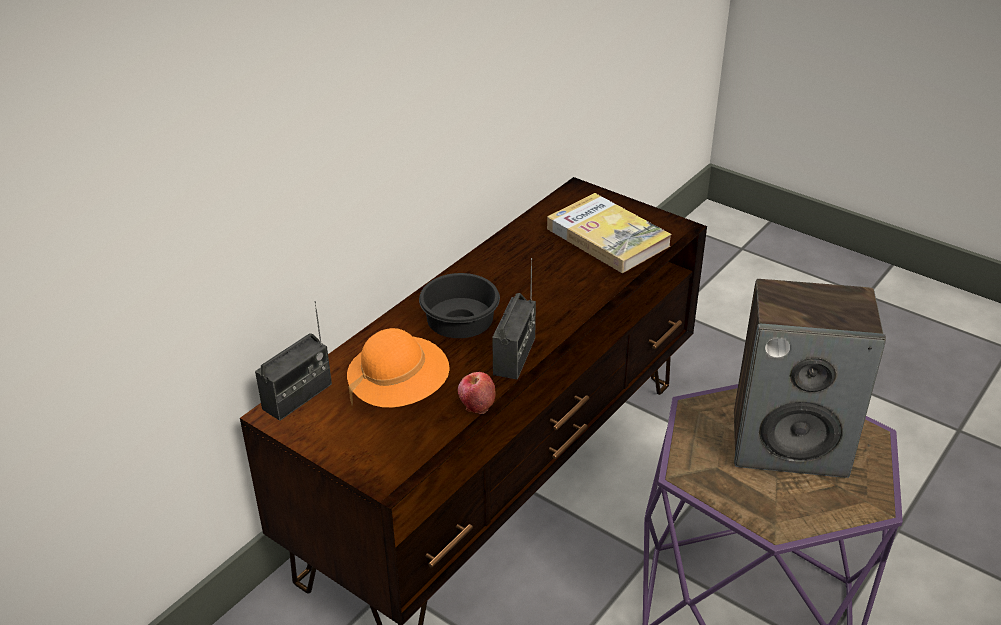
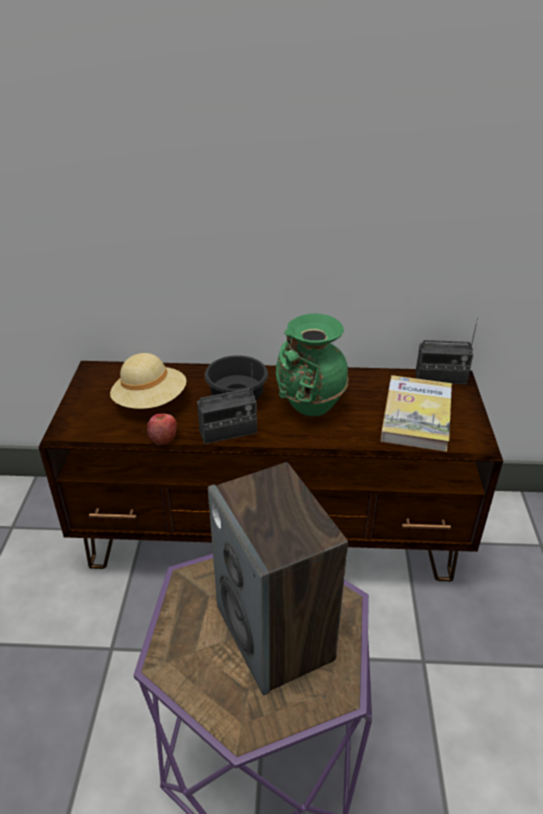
camera: 55 degrees right, 0 degrees up
(297, 397) = (113, 370): radio -> radio (440, 378)
(399, 390) = (150, 402): orange hat -> beige hat
(528, 289) = (309, 407): none -> green vase

